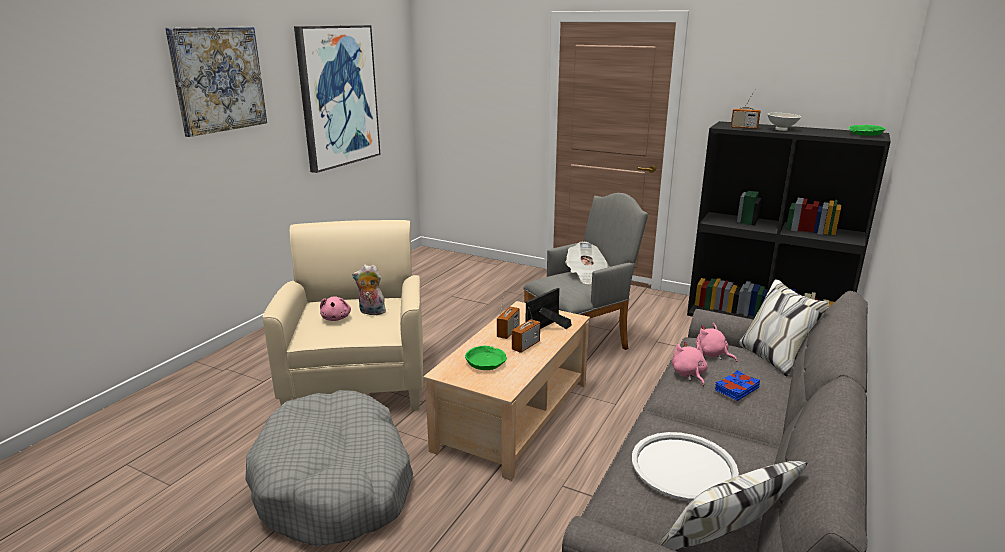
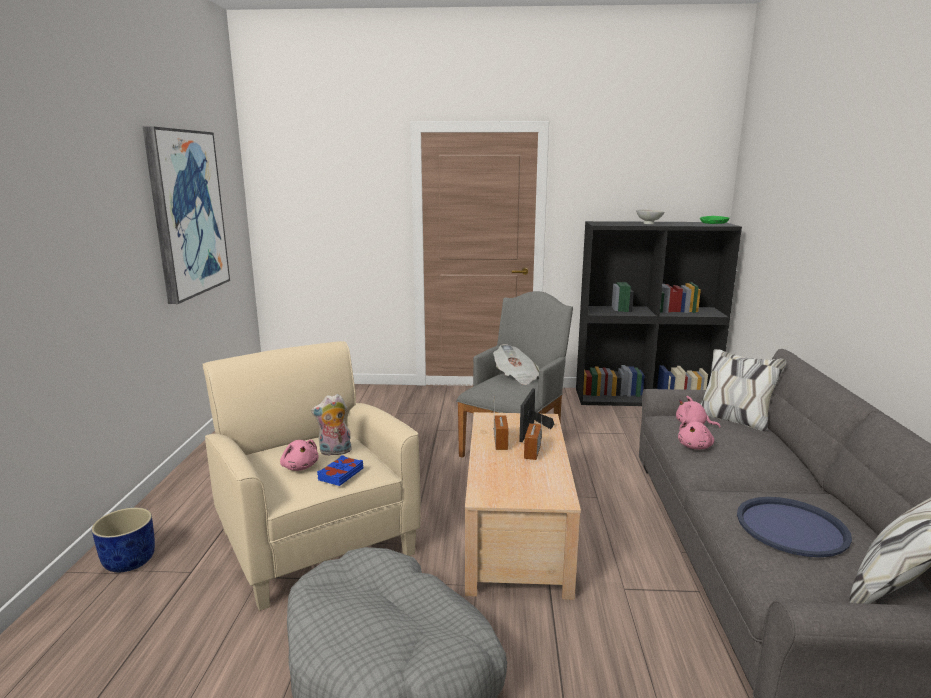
camera: 25 degrees left, 5 degrees down
(218, 79) = (71, 186): picture -> none
(234, 363) = (130, 561): none -> blue planter
(486, 363) = (514, 478): green bowl -> none
(683, 467) = (791, 527): white tray -> blue tray
(689, 374) = (695, 446): pink plush toy -> pink plush toy turned 105 degrees counterclockwise
(736, 389) = (746, 450): blue book -> blue book (340, 474)
(744, 128) = (618, 224): radio -> none

